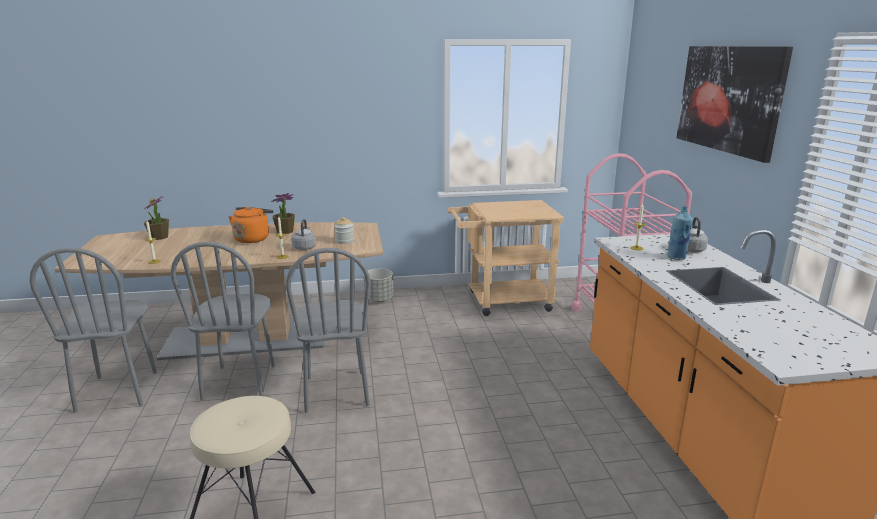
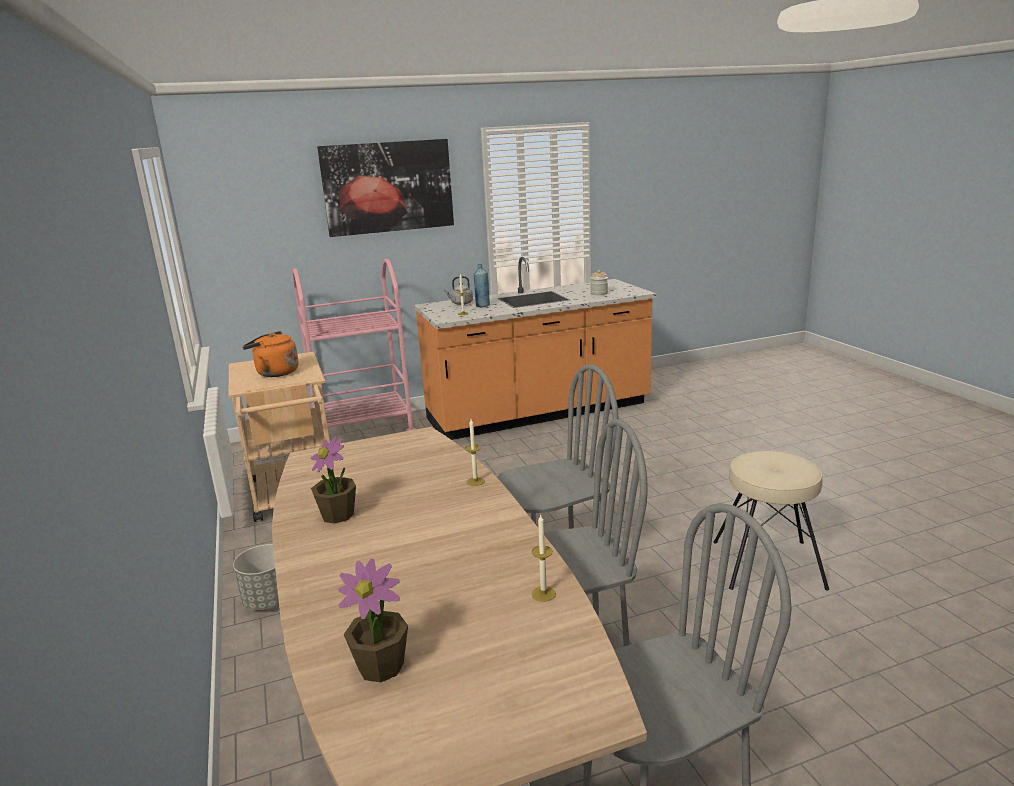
camera: 100 degrees left, 0 degrees up
(253, 238) = (385, 534): orange kettle -> orange kettle (275, 373)
(304, 247) = (427, 476): grey kettle -> none
(344, 241) = (392, 455): jar -> jar (599, 293)

